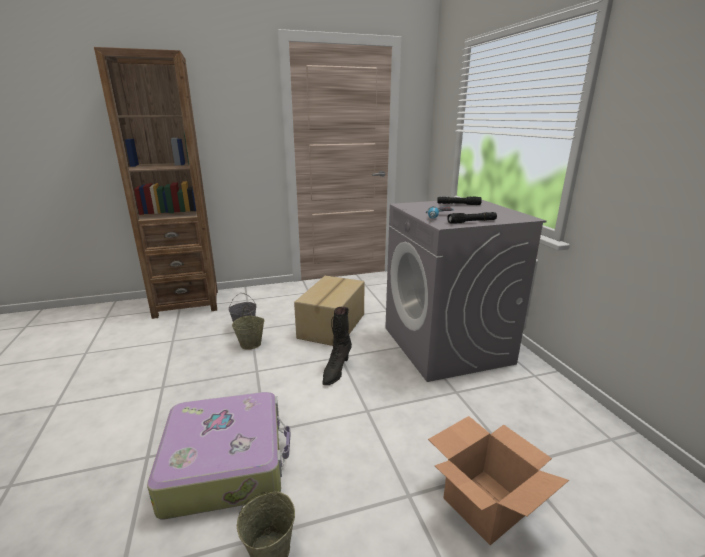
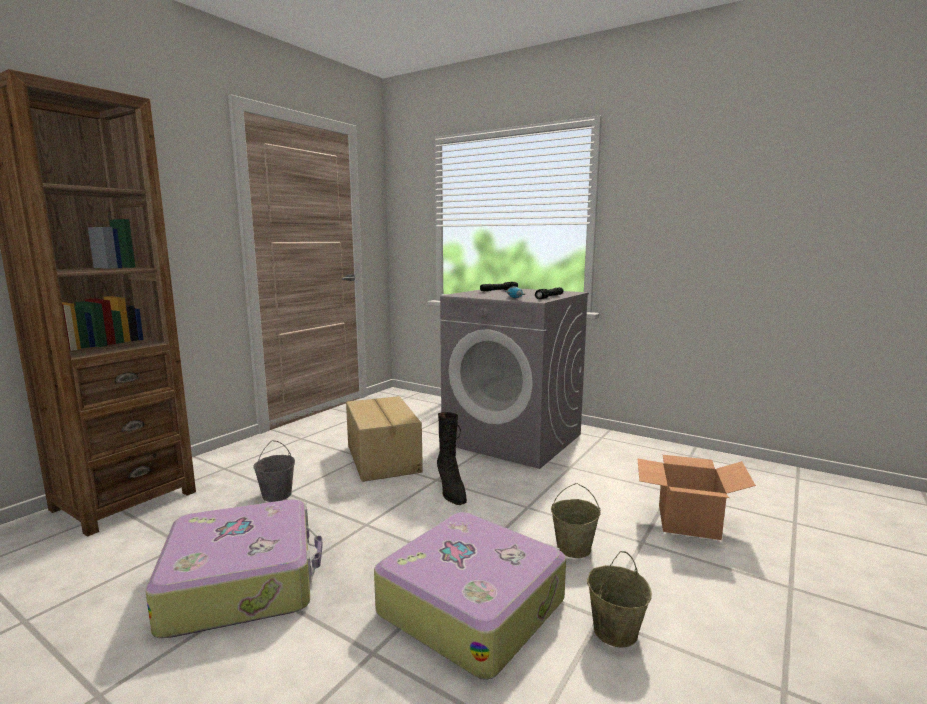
camera: 40 degrees left, 10 degrees down
(163, 376) = (243, 581): none -> suitcase
(251, 344) = (313, 505): beige bucket -> beige bucket (574, 548)

